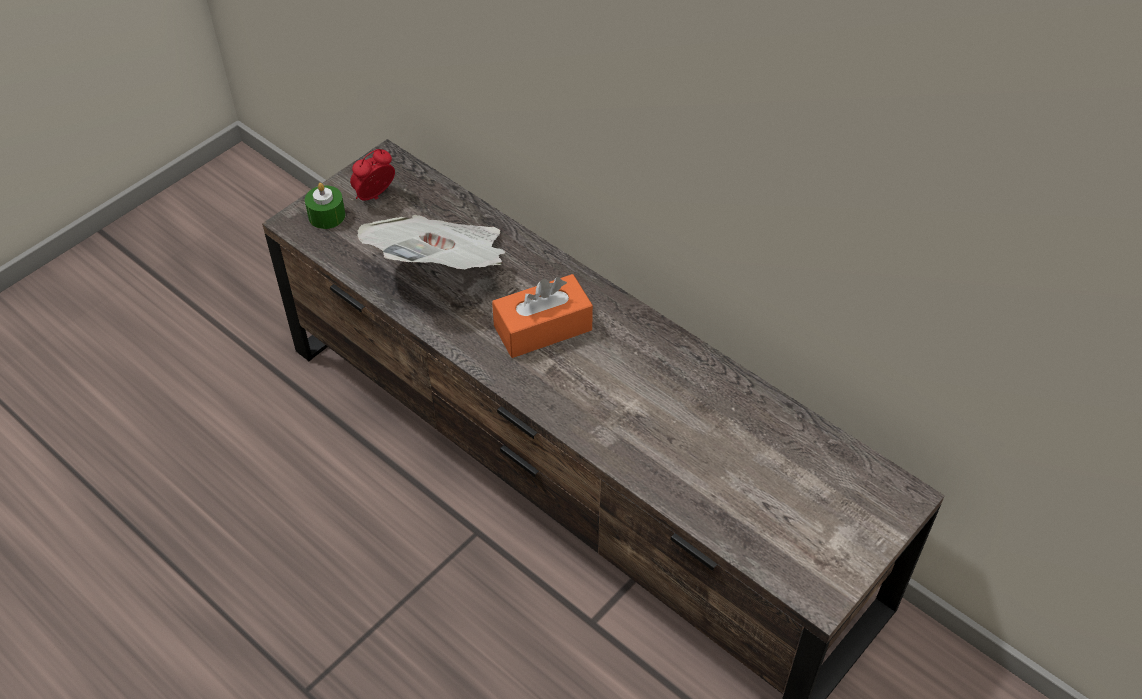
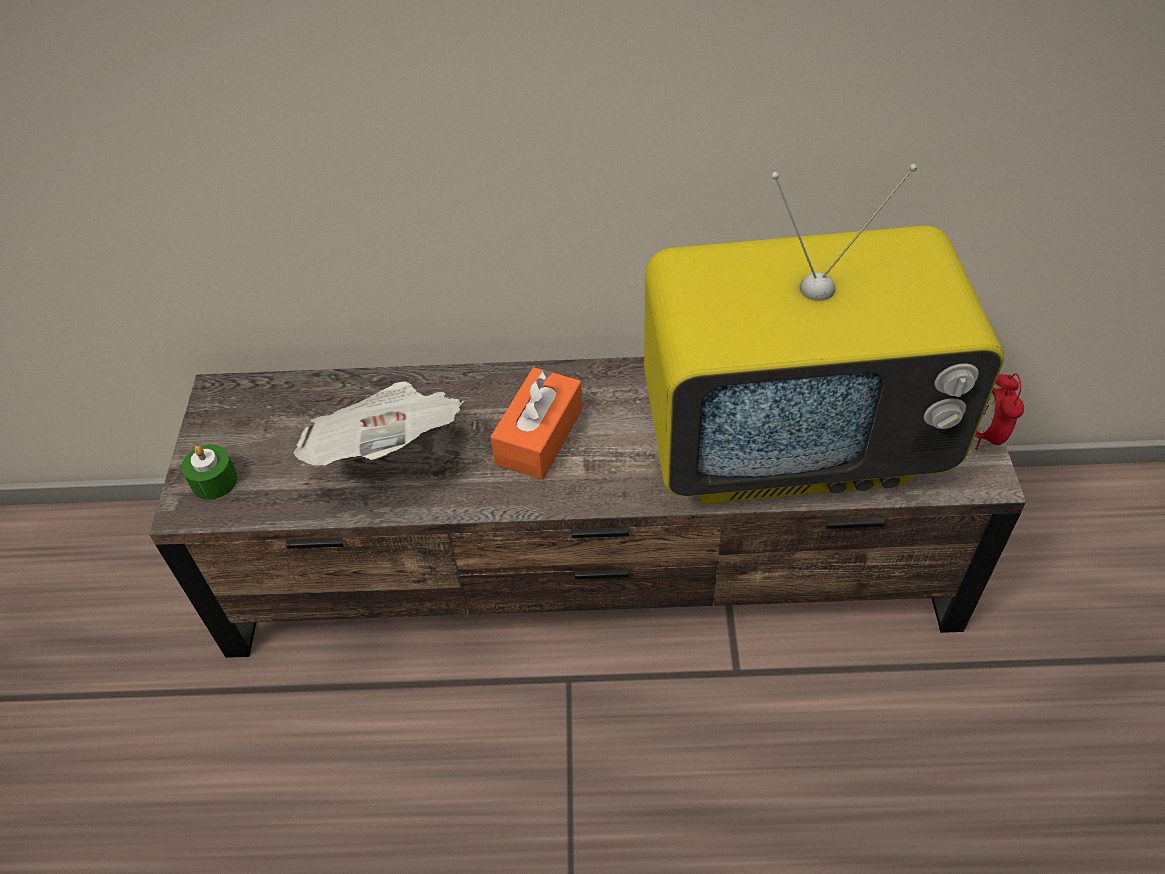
camera: 40 degrees left, 0 degrees up
(375, 197) = (246, 432): alarm clock -> alarm clock (986, 435)
(708, 461) = (793, 443): none -> television

